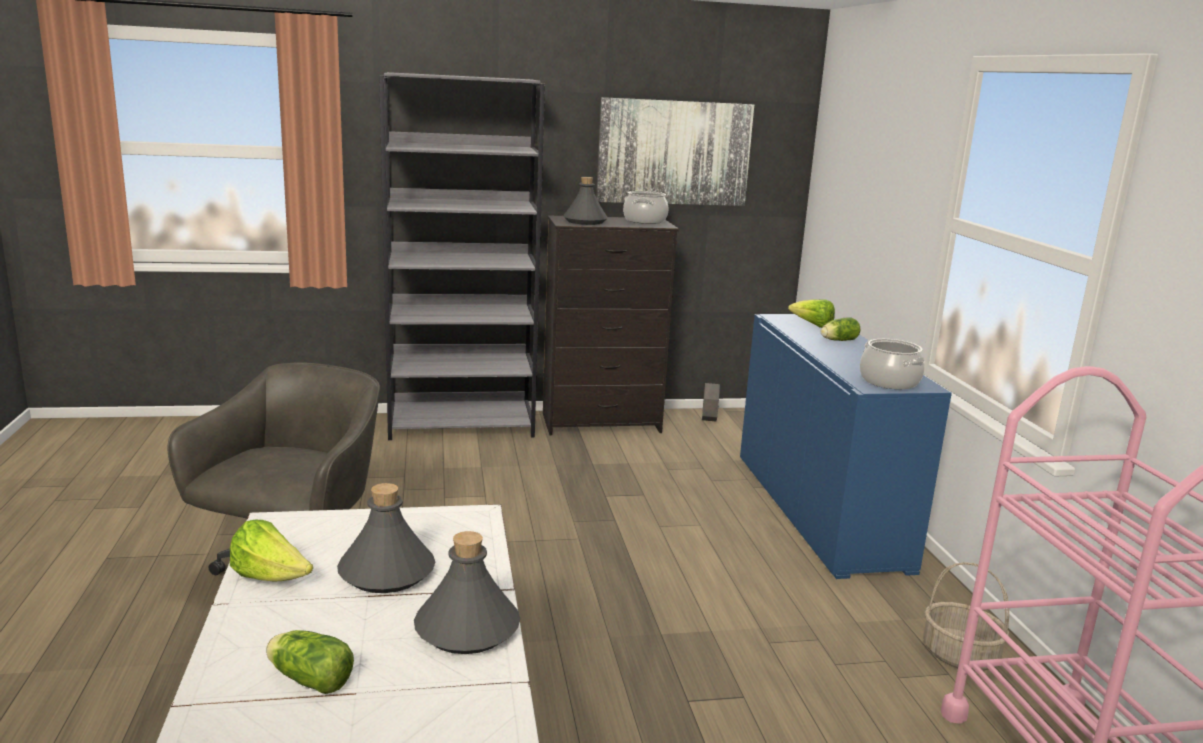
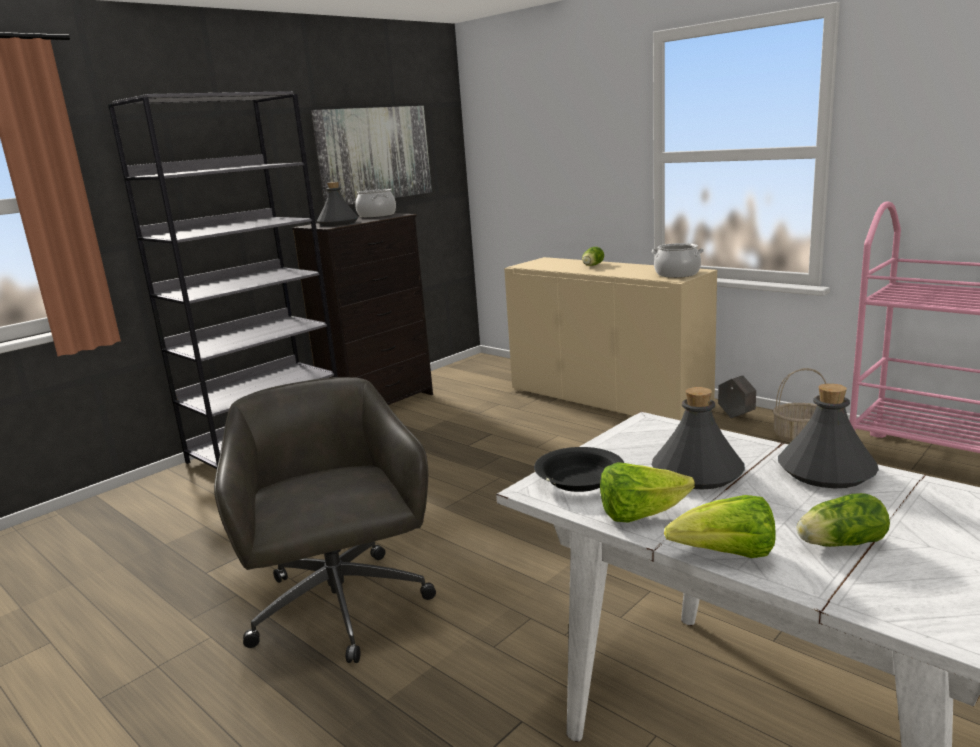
camera: 35 degrees left, 0 degrees up
(309, 532) = (579, 481): none -> black bowl
(709, 420) = (450, 376): grey planter -> grey planter (736, 416)
(812, 325) = (555, 263): lettuce -> lettuce (726, 556)
(818, 510) = (607, 399): blue cabinet -> beige cabinet

